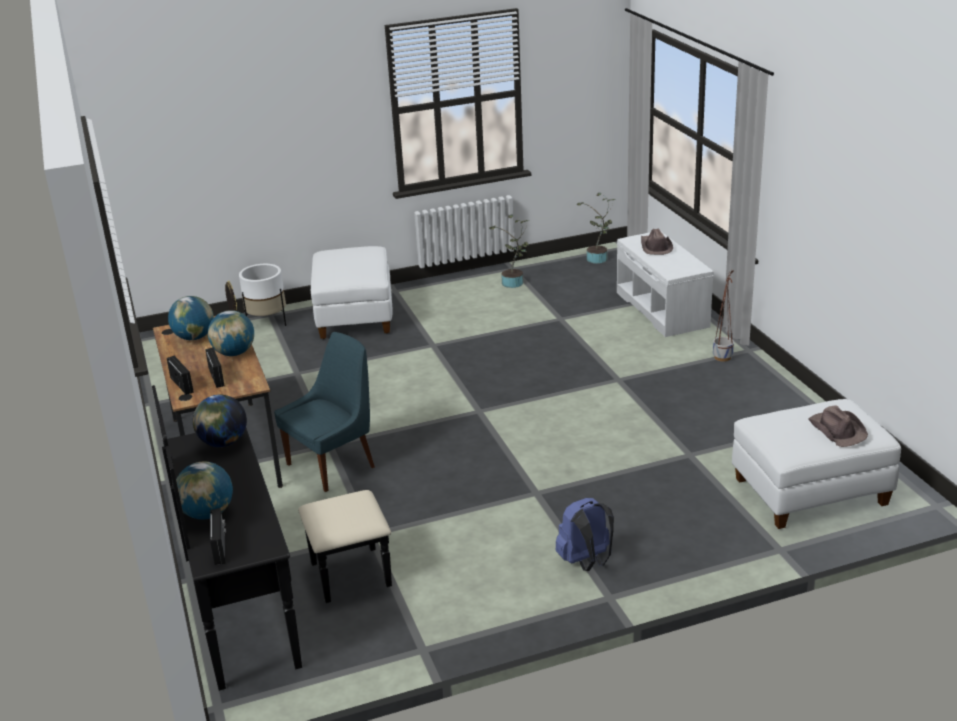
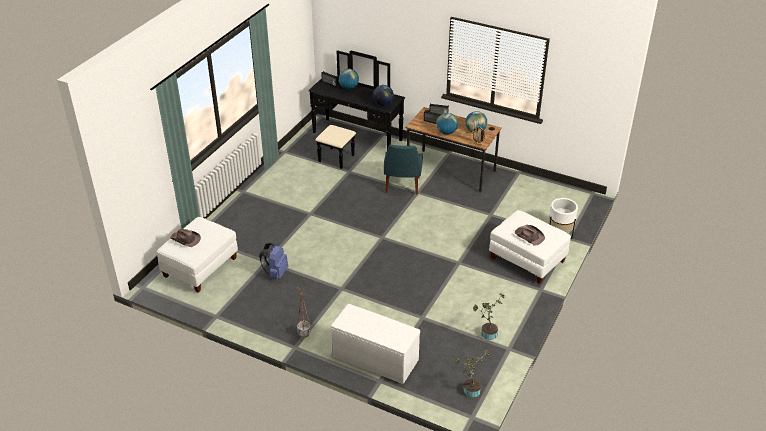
camera: 135 degrees right, 10 degrees up
(586, 561) = (263, 198): blue backpack -> blue backpack (276, 273)
(655, 247) = (387, 331): brown hat -> brown hat (529, 236)

